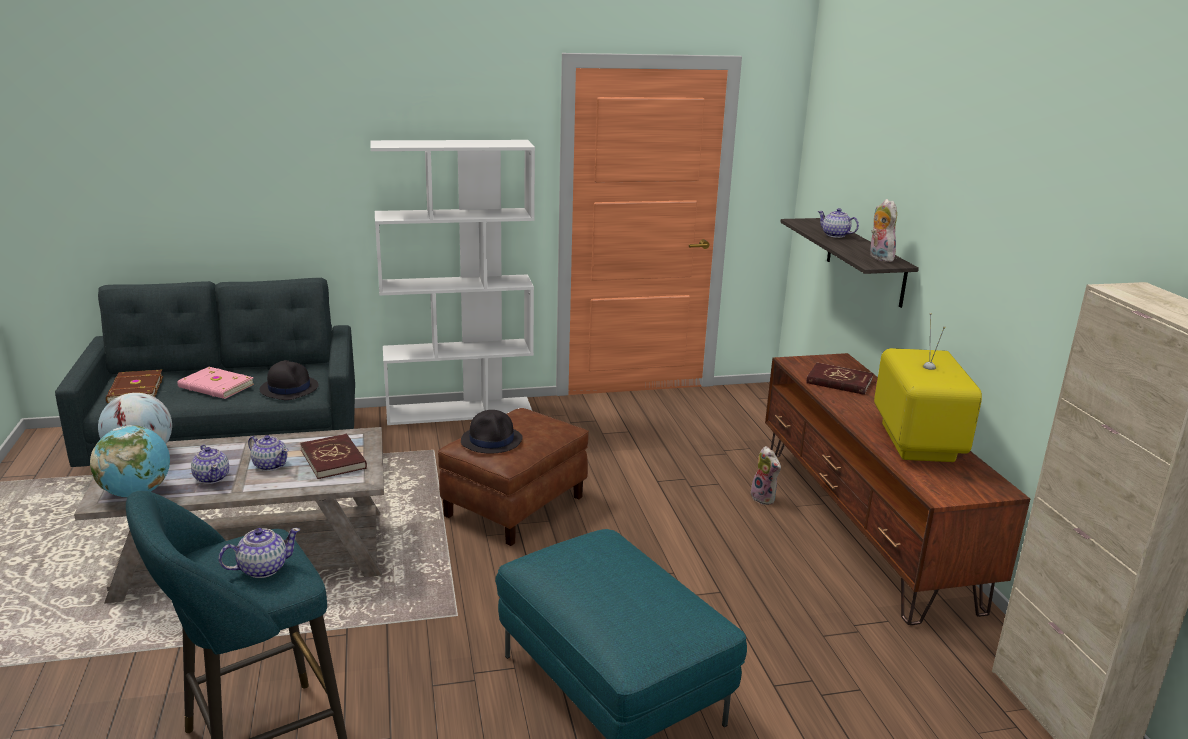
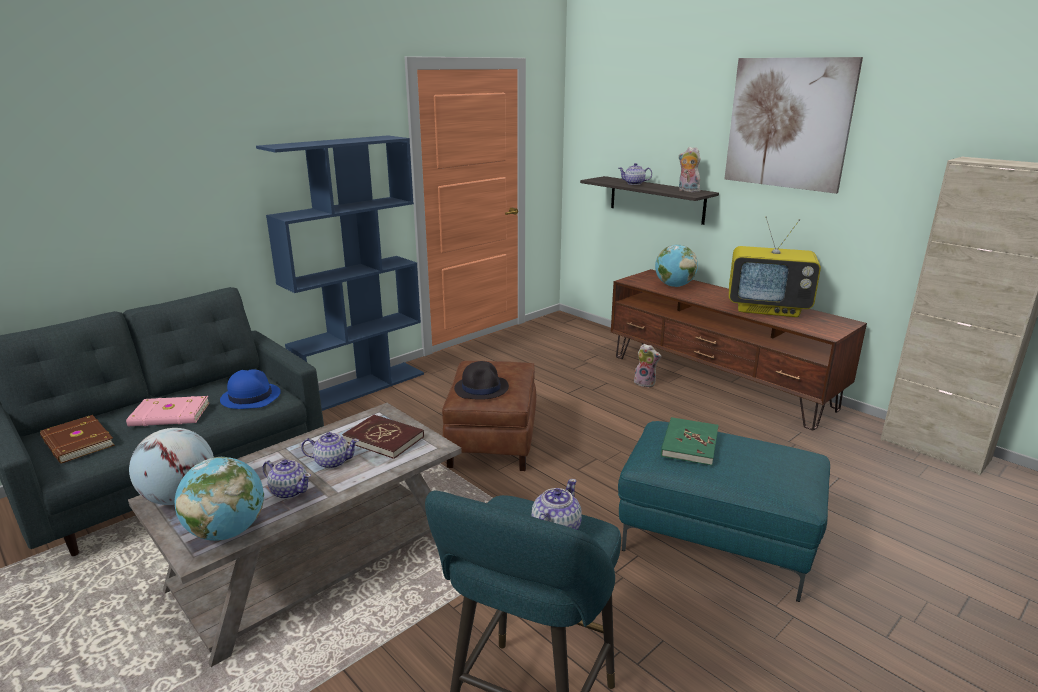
camera: 30 degrees left, 0 degrees up
(289, 388) = (250, 397): black hat -> blue hat
(460, 411) = (361, 387): white bookcase -> blue bookcase
(586, 560) = (689, 444): none -> green book
(839, 381) = (674, 286): red book -> globe
(915, 442) = (768, 309): television -> television turned 135 degrees clockwise
(989, 189) = (788, 123): none -> picture

